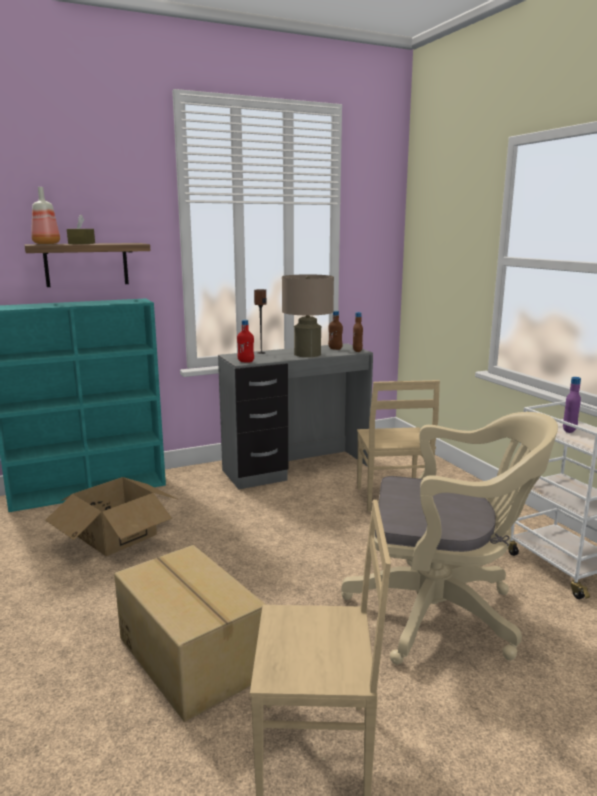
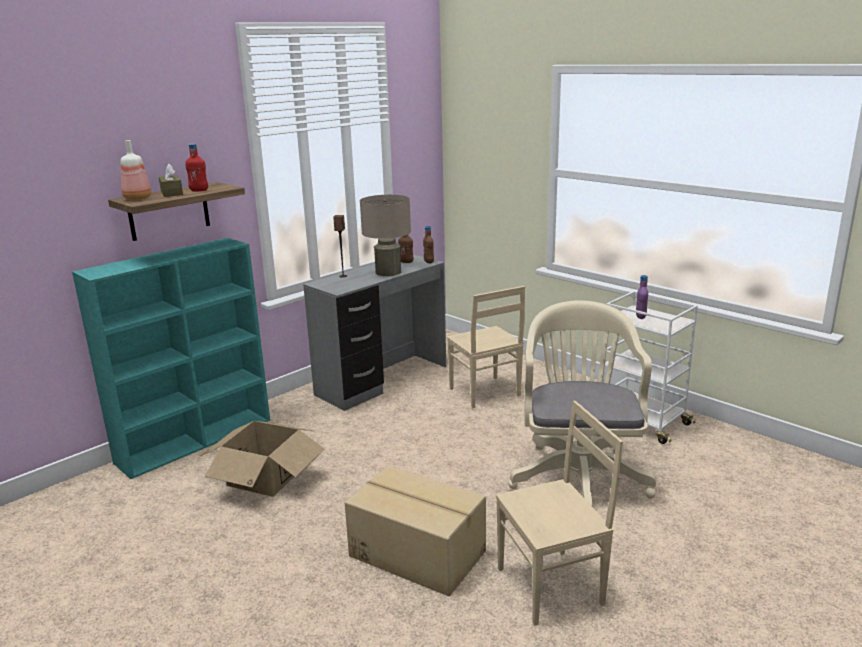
camera: 20 degrees left, 5 degrees up
(246, 361) = (341, 289): red bottle -> red bottle (199, 190)
(442, 613) = (578, 476): beige office chair -> beige office chair turned 75 degrees counterclockwise

